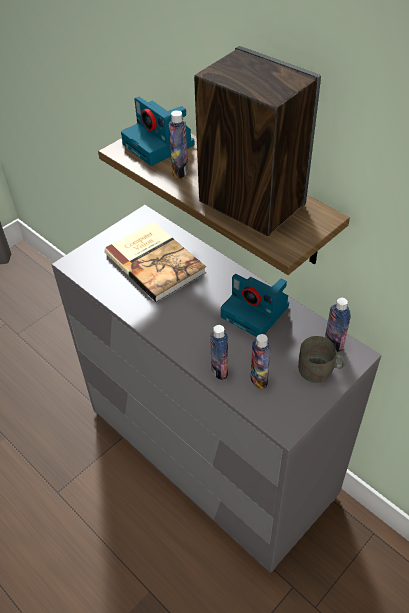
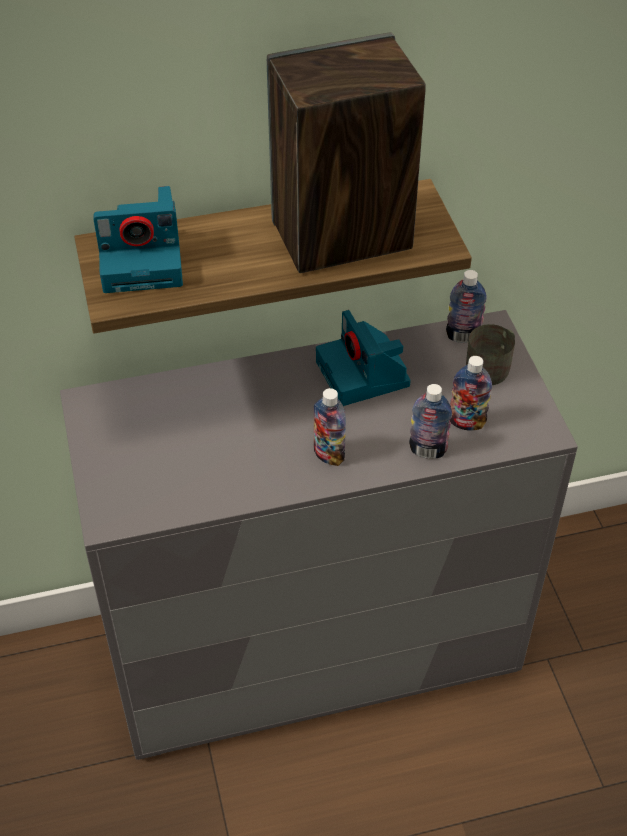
camera: 60 degrees left, 0 degrees up
(156, 262) = (192, 428): book -> none
(180, 171) = (220, 265): bottle -> bottle (329, 455)
(256, 312) = (364, 375): camera -> camera turned 90 degrees clockwise

